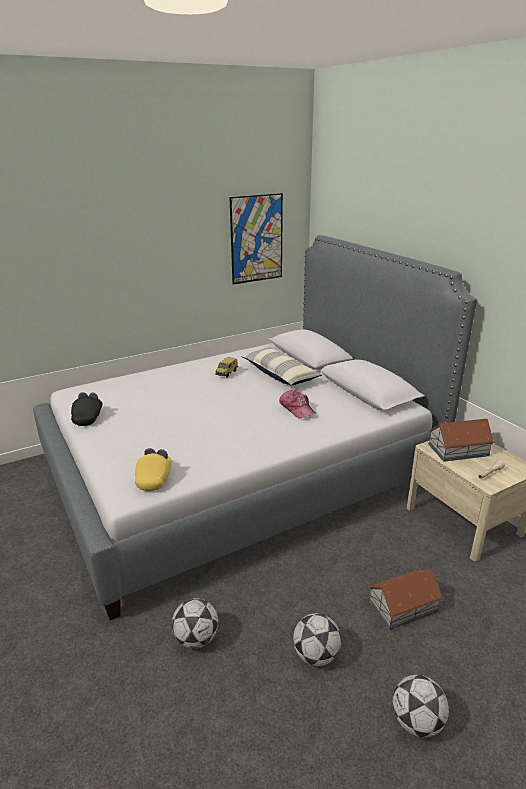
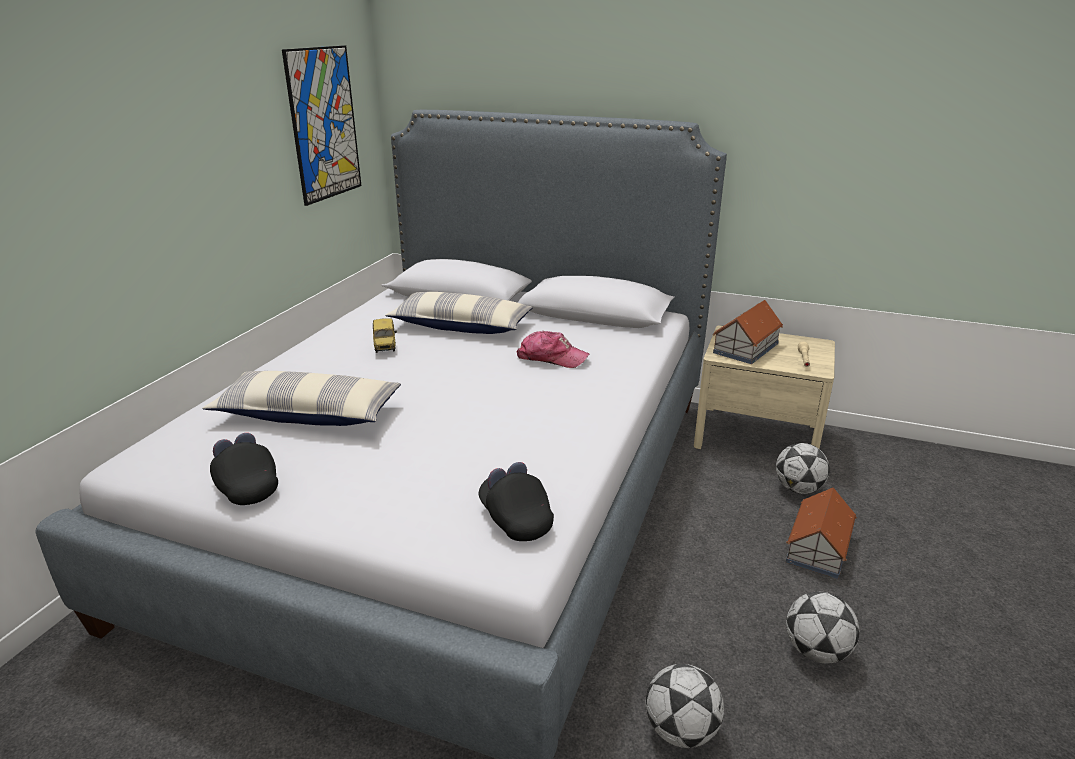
camera: 40 degrees left, 0 degrees up
(149, 395) = (308, 413): none -> pillow
(154, 478) = (515, 518): yellow cap -> black cap
(417, 721) = (966, 649): football -> football (798, 489)

